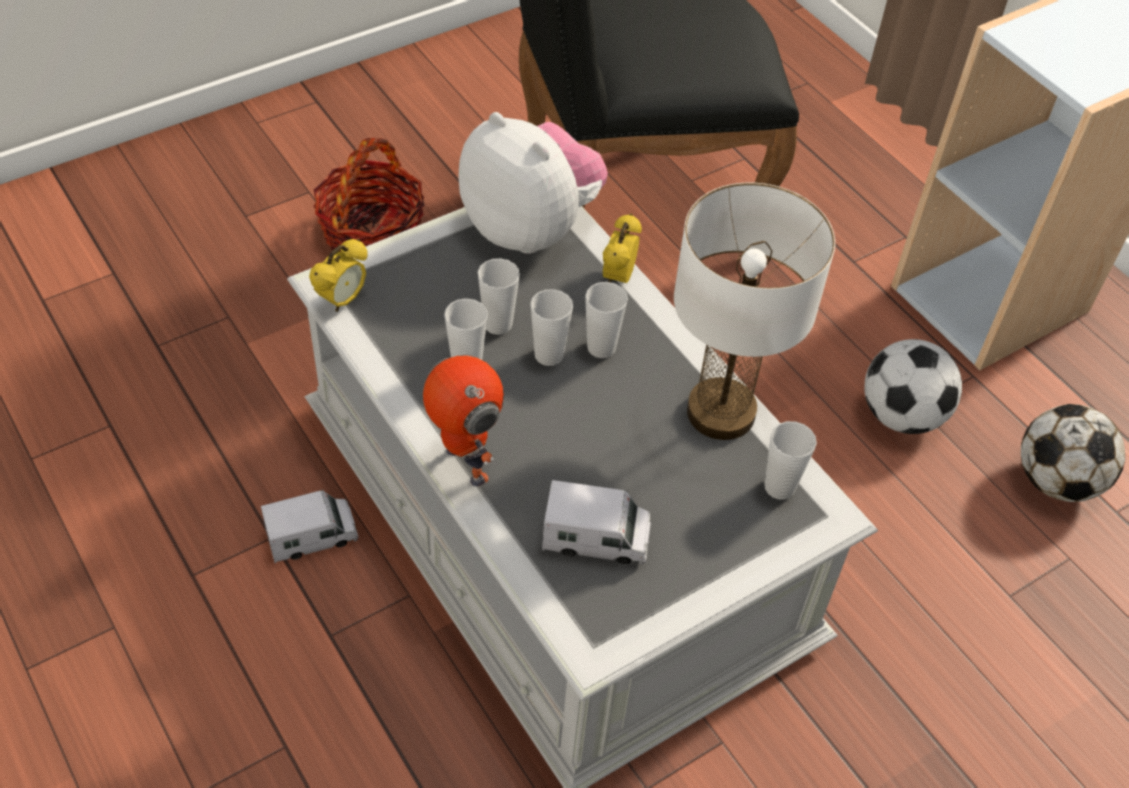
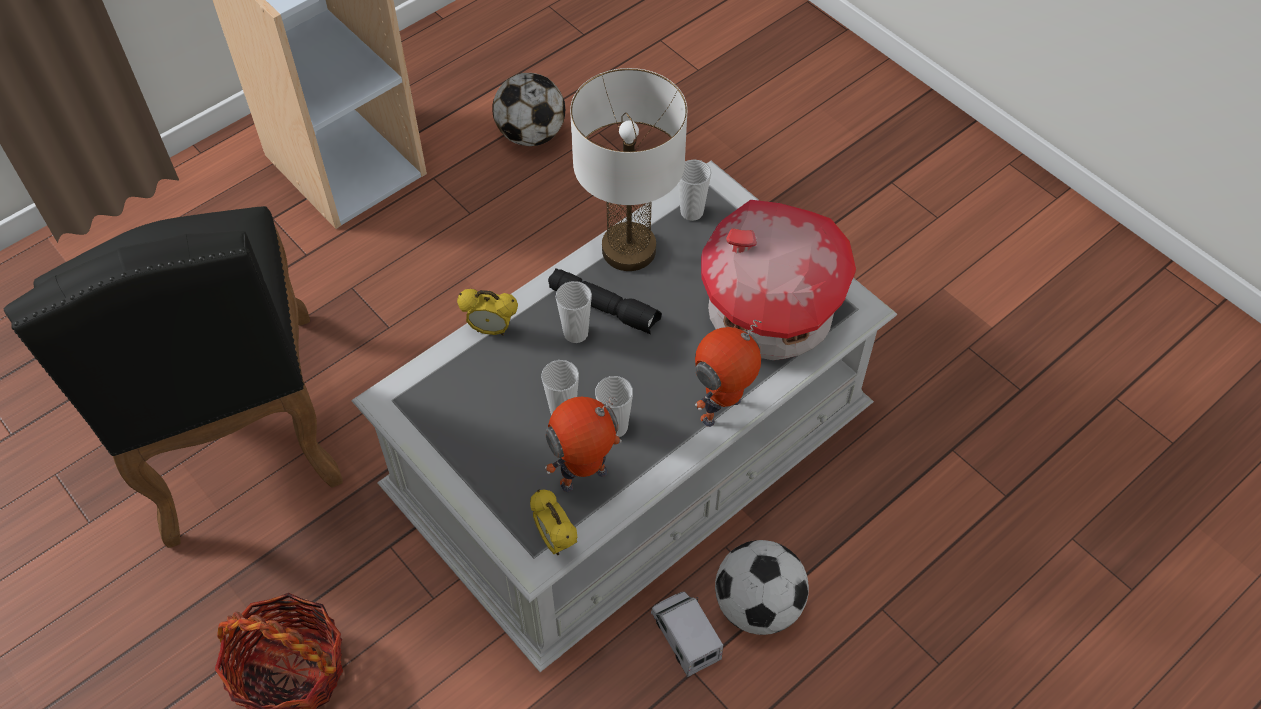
camera: 95 degrees left, 5 degrees up
(342, 300) = (555, 541): alarm clock -> alarm clock turned 150 degrees counterclockwise
(407, 331) = (584, 480): none -> toy robot
(531, 228) = (436, 403): plush toy -> none
(548, 355) = (591, 369): cup -> none
(596, 539) = (768, 316): toy truck -> toy house
(634, 378) = (605, 307): none -> black flashlight
(901, 415) = (481, 223): football -> football (757, 605)

